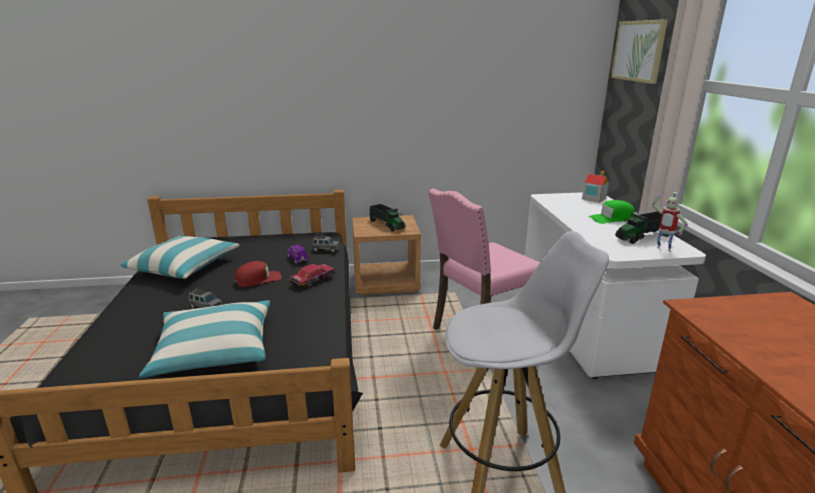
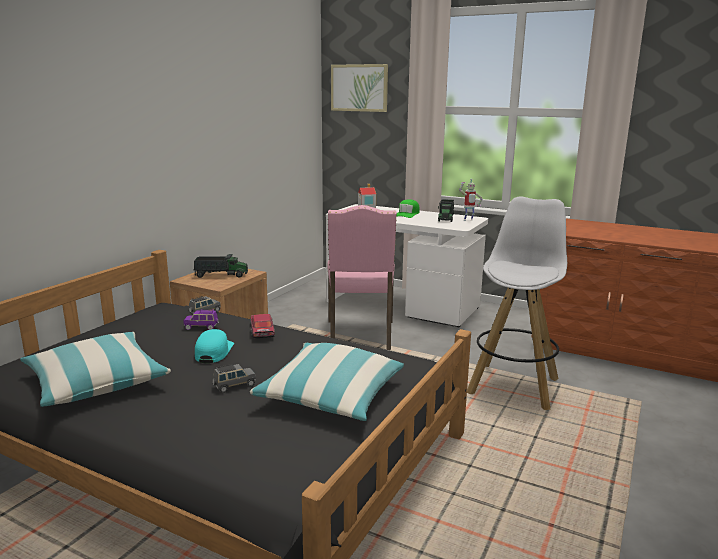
camera: 55 degrees left, 5 degrees down
(258, 279) = (214, 352): red cap -> turquoise cap

